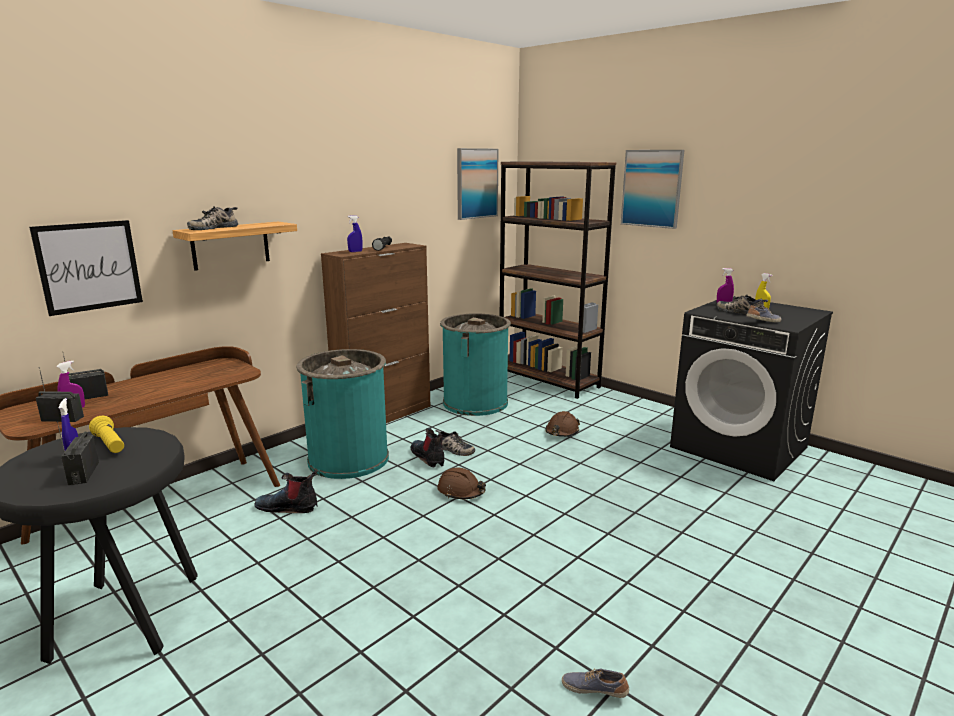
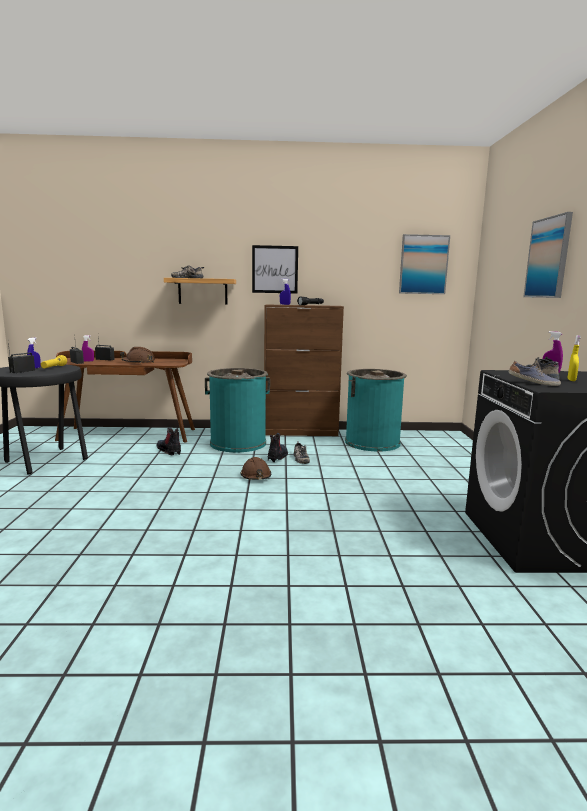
camera: 45 degrees right, 5 degrees down
(89, 266) = (124, 293): picture -> picture (275, 269)
(548, 380) = (460, 447): brown bookcase -> none
(562, 432) = (395, 474): brown hard hat -> brown hard hat (138, 362)
(594, 689) = (104, 579): shoe -> none

